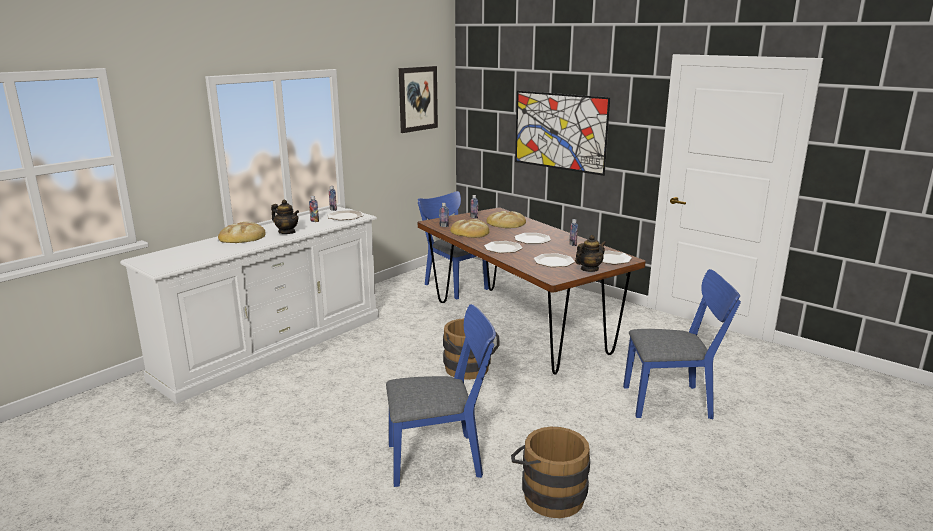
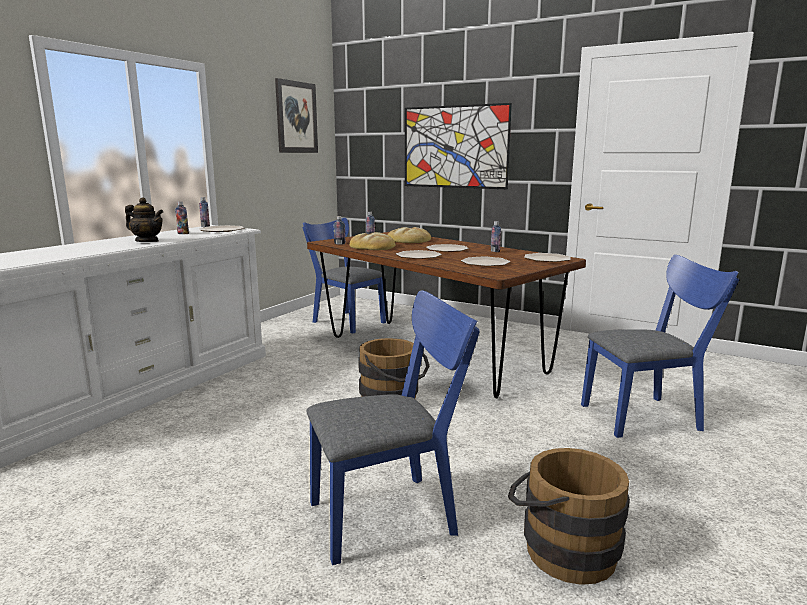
camera: 10 degrees left, 5 degrees down
(242, 237) = (85, 246): bread -> none
(589, 269) = (531, 267): teapot -> none

